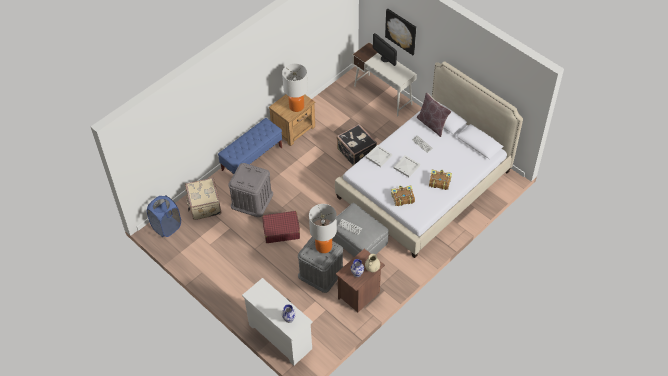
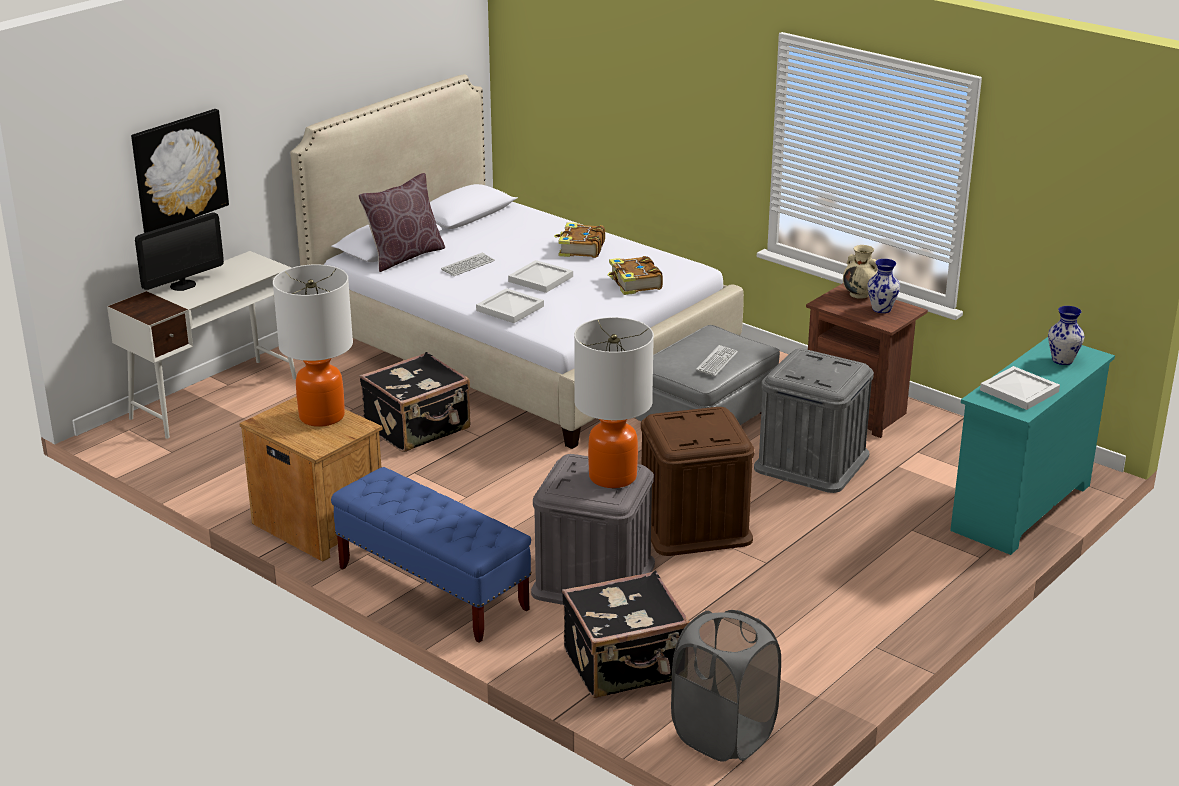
camera: 95 degrees left, 25 degrees down
(166, 227) = (723, 735): blue laundry basket -> grey laundry basket
(204, 206) = (626, 666): beige suitcase -> black suitcase
(265, 298) = (1019, 391): none -> white tray
(280, 336) = (1021, 508): white dresser -> turquoise dresser
(281, 230) = (693, 524): red suitcase -> brown storage box
(324, 246) = (805, 365): table lamp -> table lamp (613, 477)

